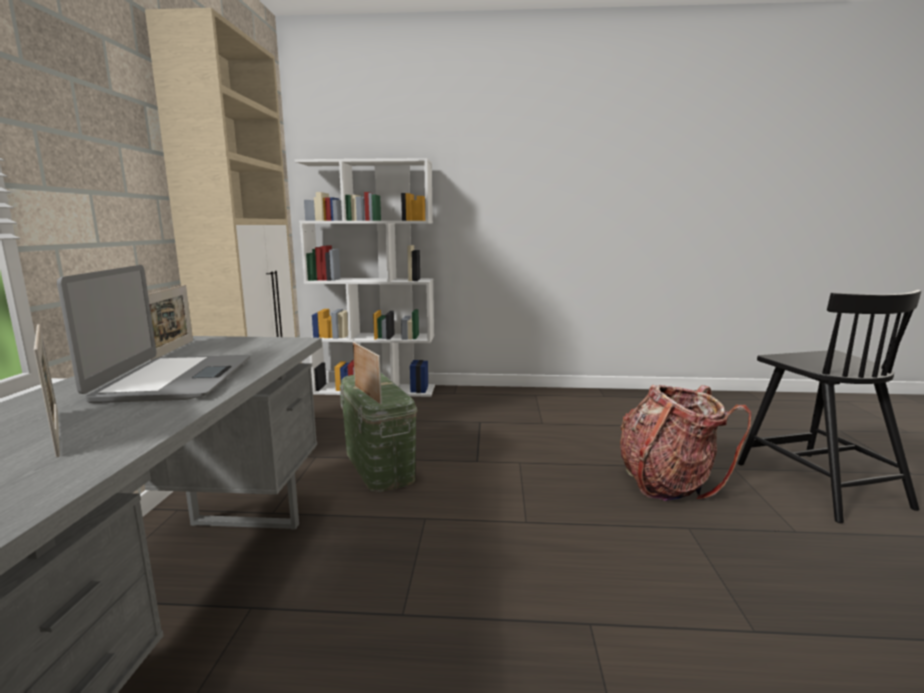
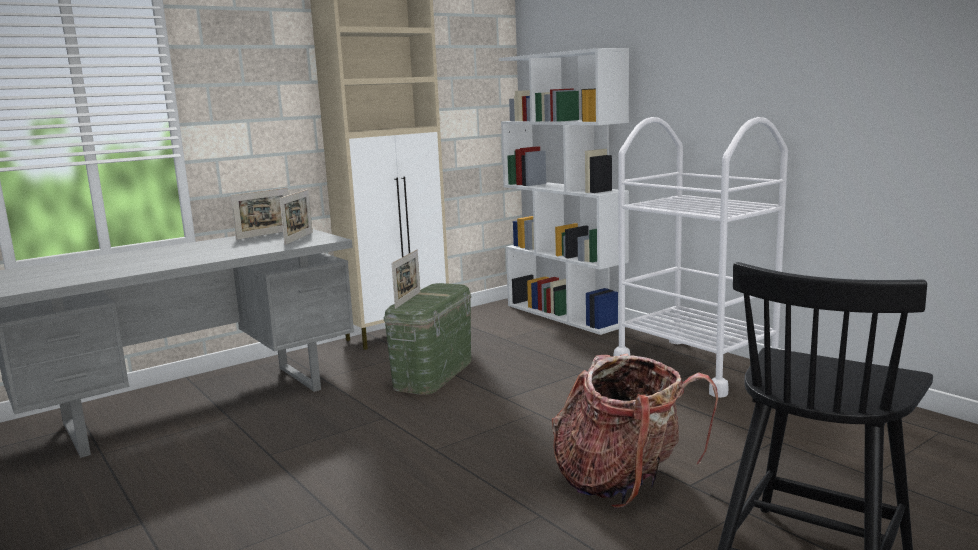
camera: 50 degrees right, 0 degrees up
(57, 433) = (114, 265): picture frame -> picture frame (299, 238)
(174, 379) = (209, 252): laptop -> none
(529, 399) = (695, 366): none -> white cart

